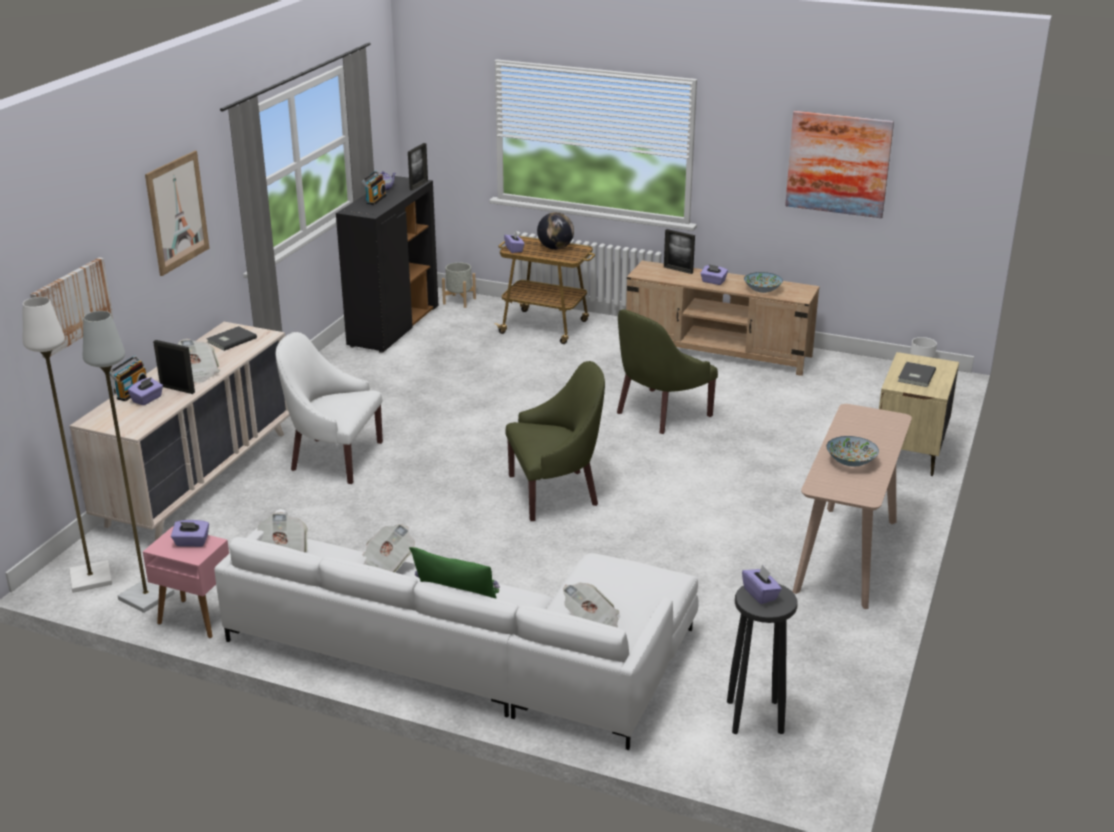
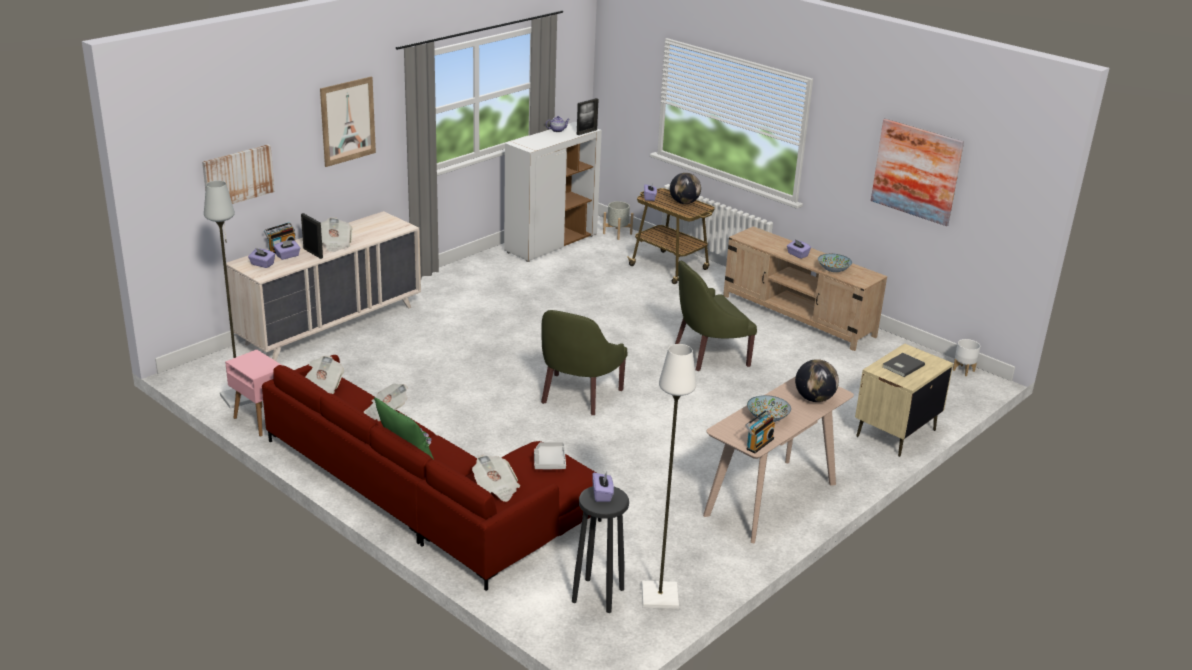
camera: 20 degrees right, 0 degrees up
(90, 578) = (212, 376): white floor lamp -> white floor lamp (659, 596)
(191, 542) = (260, 363): purple tissue box -> purple tissue box (262, 264)
(230, 340) = (377, 225): grey book -> none
(333, 458) = (434, 332): white armchair -> none
(375, 199) = (543, 137): radio -> radio (758, 443)
(393, 327) = (551, 243): black cabinet -> white cabinet
(472, 654) = (427, 494): white sofa -> red sofa
(555, 492) = (577, 396): green armchair -> green armchair turned 105 degrees clockwise
(626, 573) = (549, 461): none -> grey tray
(678, 270) = (776, 239): picture frame -> none
(878, 430) = (814, 399): none -> globe

